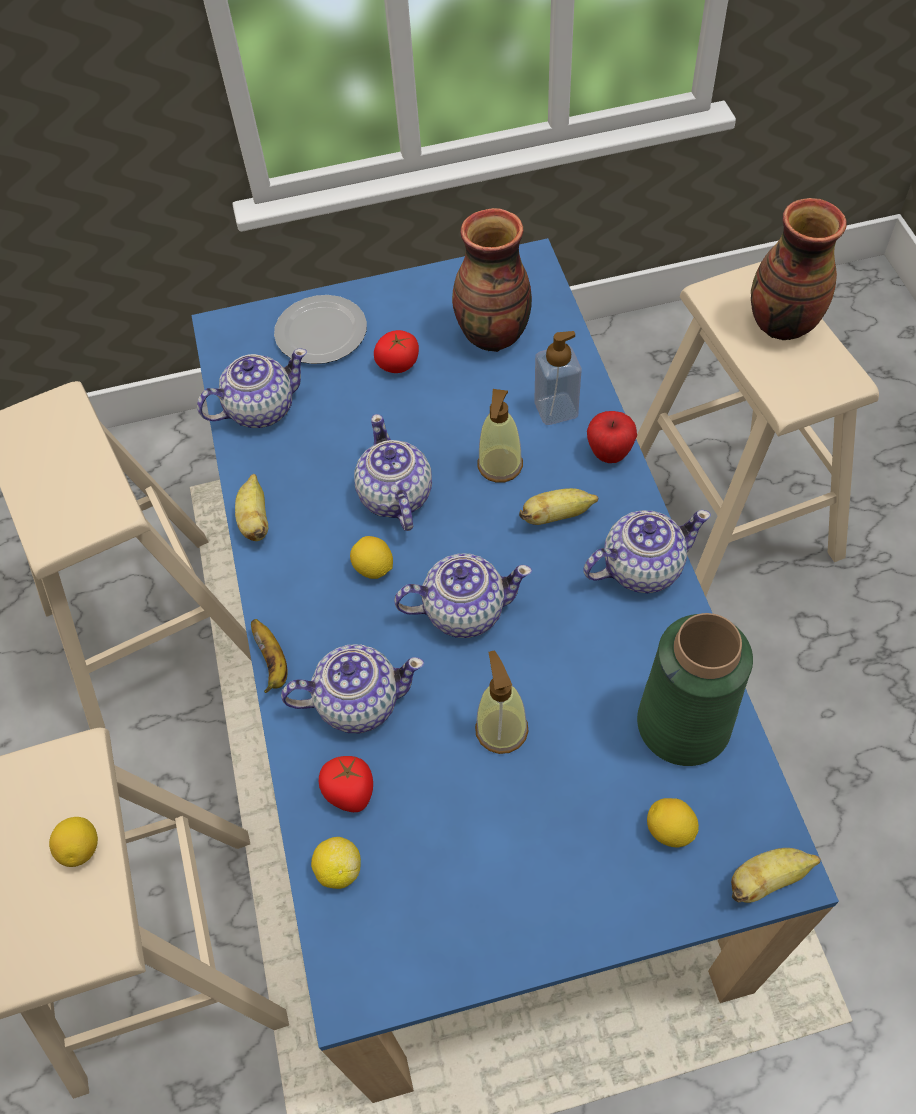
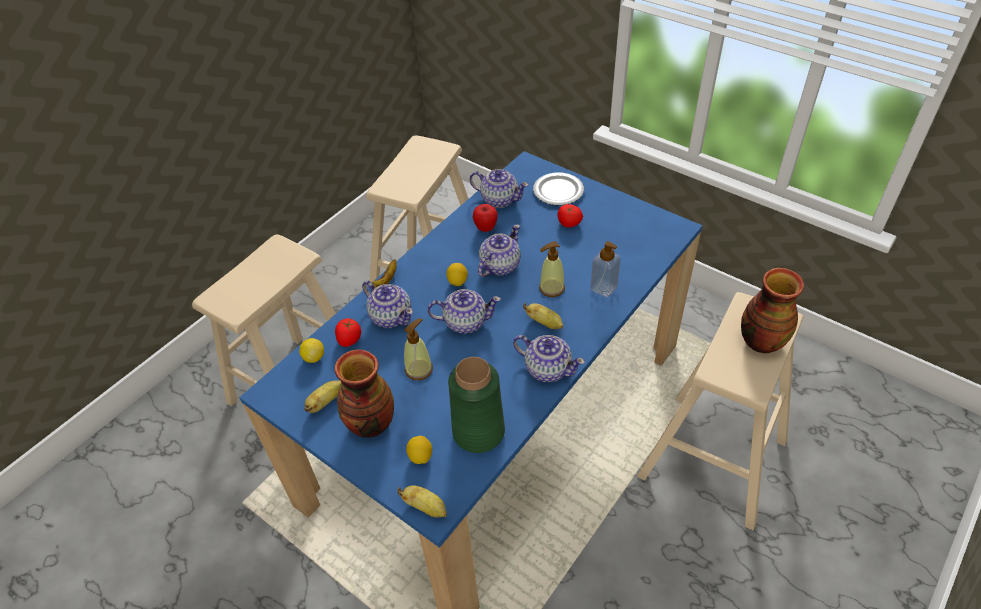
camera: 50 degrees right, 10 degrees down
(81, 848) = (267, 282): lemon -> none
(255, 520) = (445, 233): banana -> banana (326, 402)
(463, 610) = (465, 322): teapot -> teapot turned 45 degrees counterclockwise
(493, 335) = (621, 242): vase -> vase (370, 424)
(609, 453) = (599, 321): apple -> apple (485, 228)

